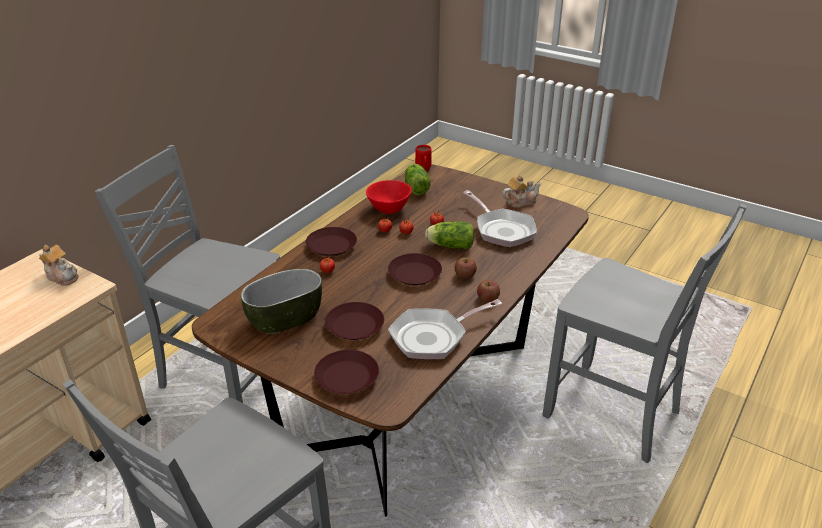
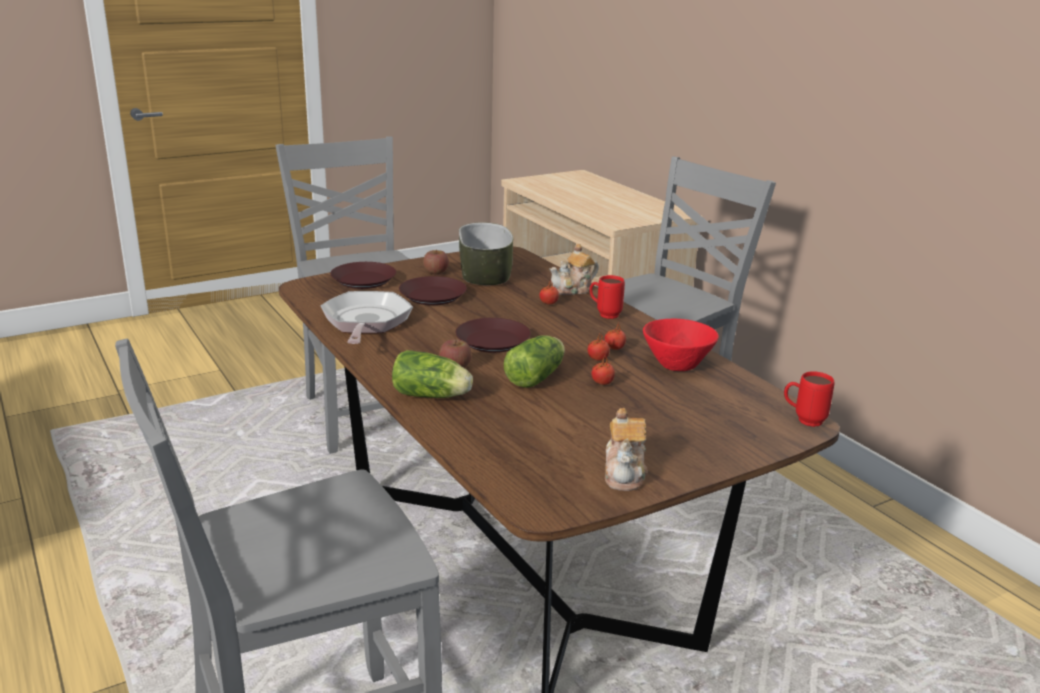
camera: 115 degrees right, 10 degrees down
(62, 276) = (643, 218): teapot -> teapot (573, 289)
(331, 246) = (604, 314): brown plate -> red mug
(416, 187) = (739, 398): lettuce -> lettuce (433, 396)
(487, 299) = (391, 366): apple -> apple (436, 272)
(502, 230) = (544, 426): frying pan -> none

